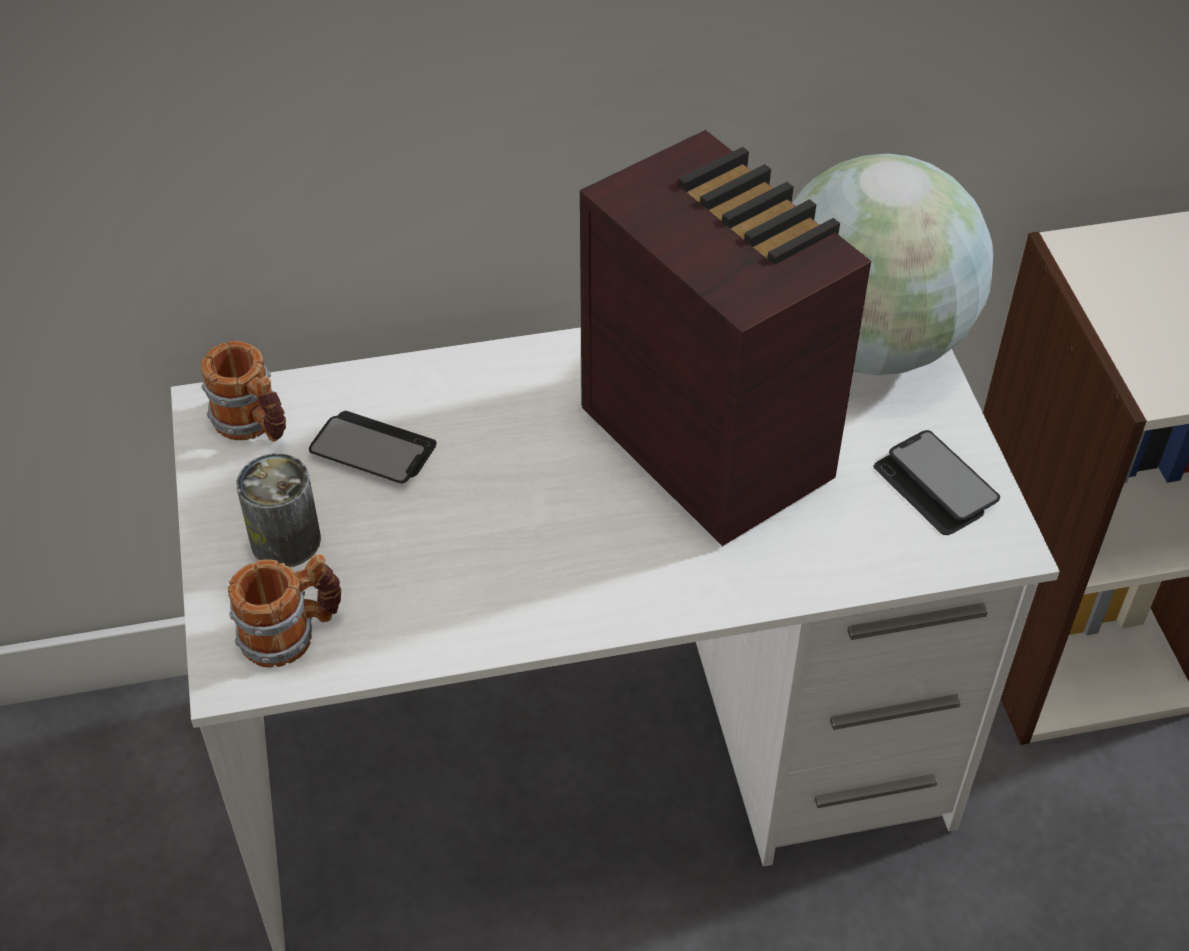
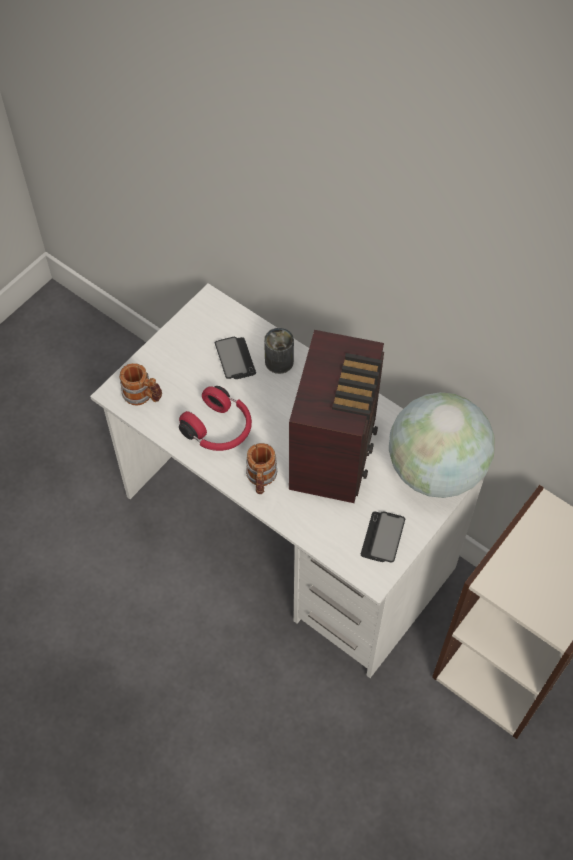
camera: 50 degrees right, 10 degrees up
(254, 425) = (214, 318): mug -> mug (261, 479)
(286, 540) = (176, 365): can -> can (279, 361)
(493, 565) = (219, 429): none -> red headphones

